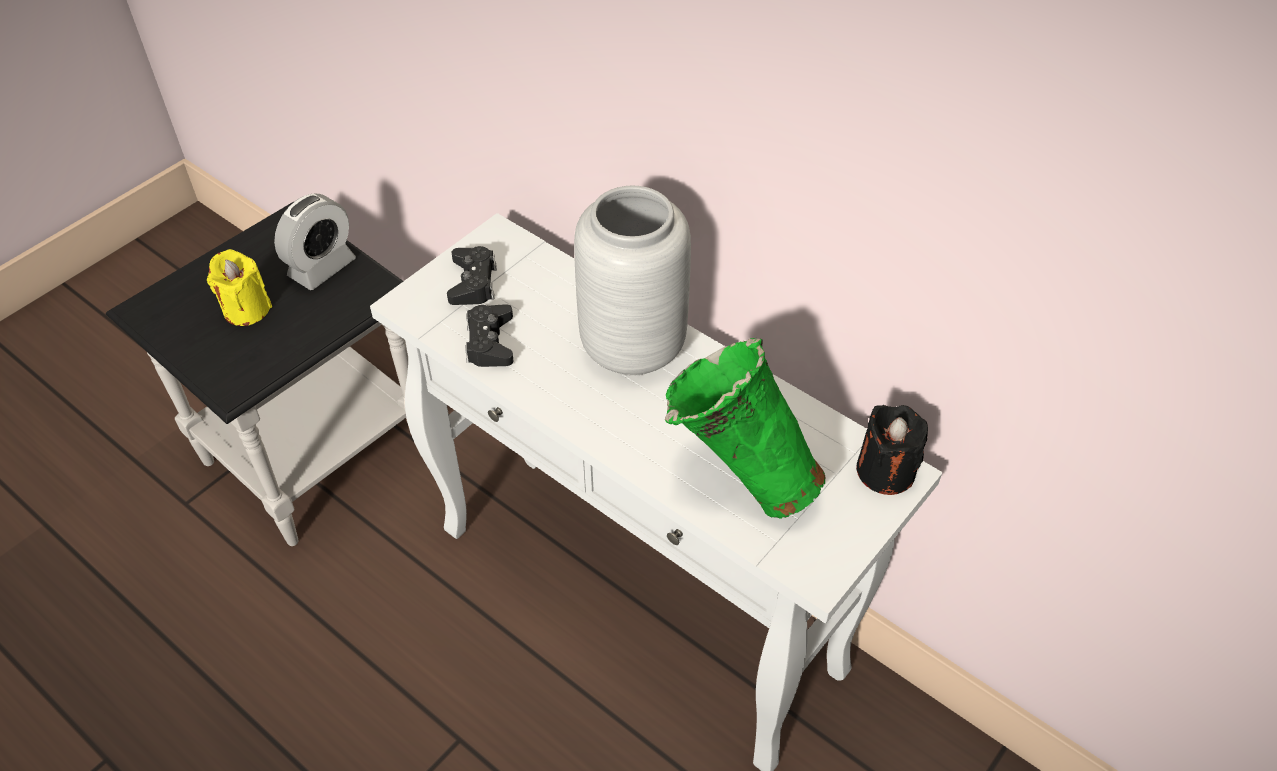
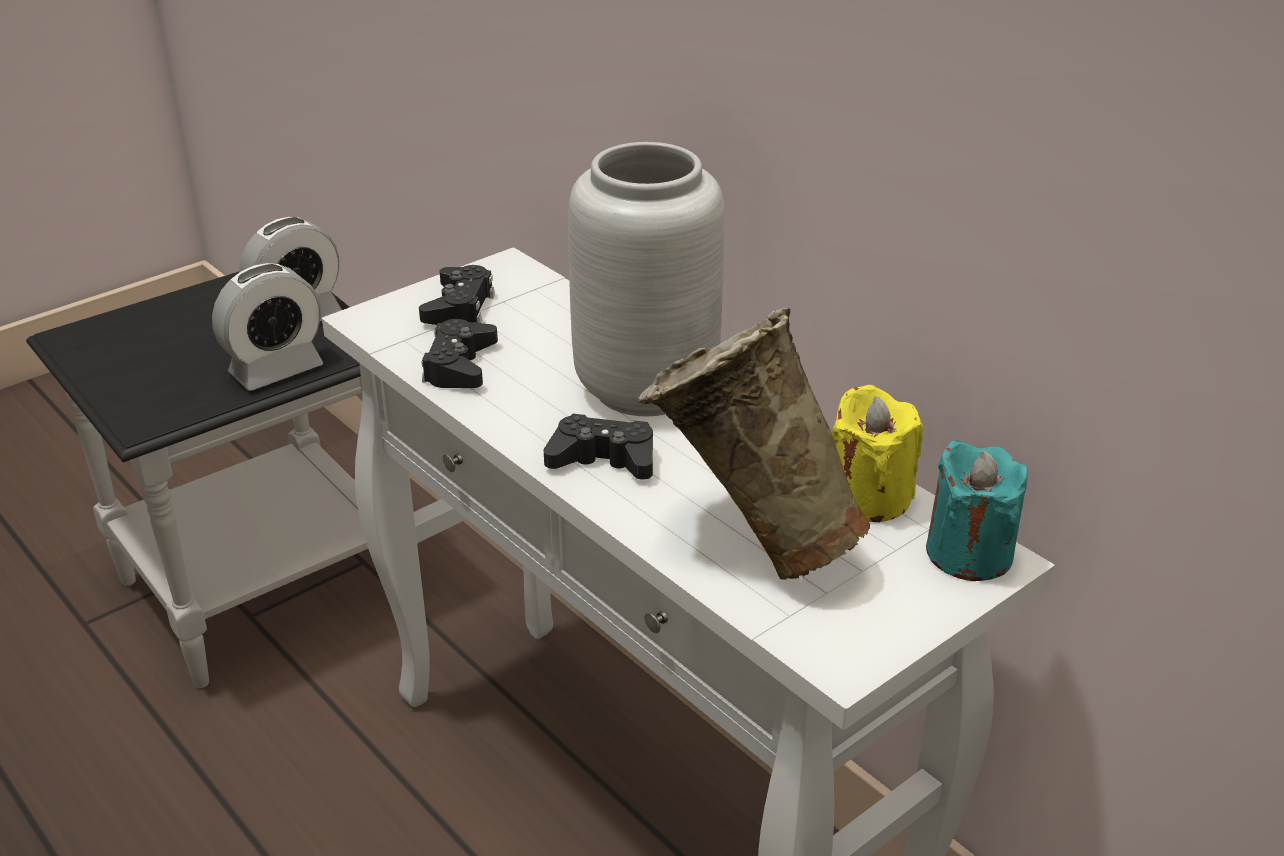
camera: 10 degrees right, 15 degrees down
(246, 309) = (191, 349): yellow candle -> yellow candle (869, 497)
(320, 322) = (276, 370): none -> alarm clock
(619, 420) = (603, 460): none -> black game controller
(737, 483) = (748, 544): green vase -> beige vase
(885, 471) = (969, 553): black candle -> turquoise candle

